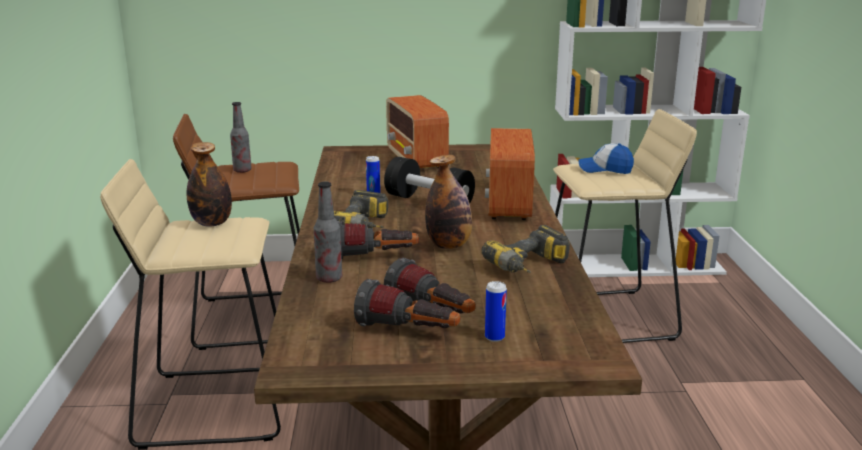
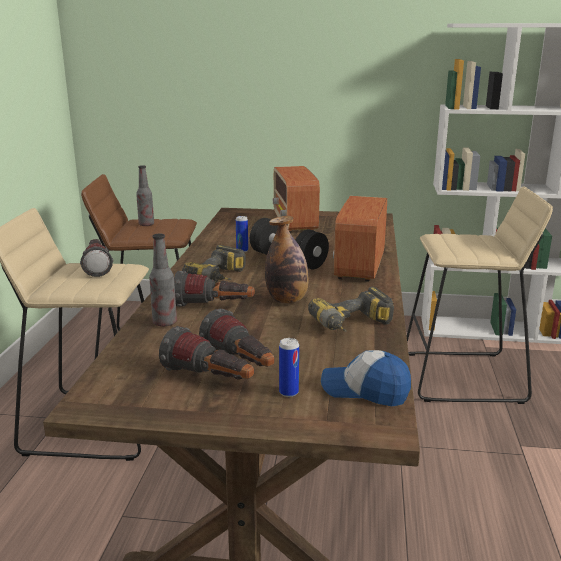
camera: 10 degrees right, 0 degrees up
(212, 223) = (97, 267): bottle -> flashlight
(605, 169) = (466, 240): cap -> cap (365, 390)

